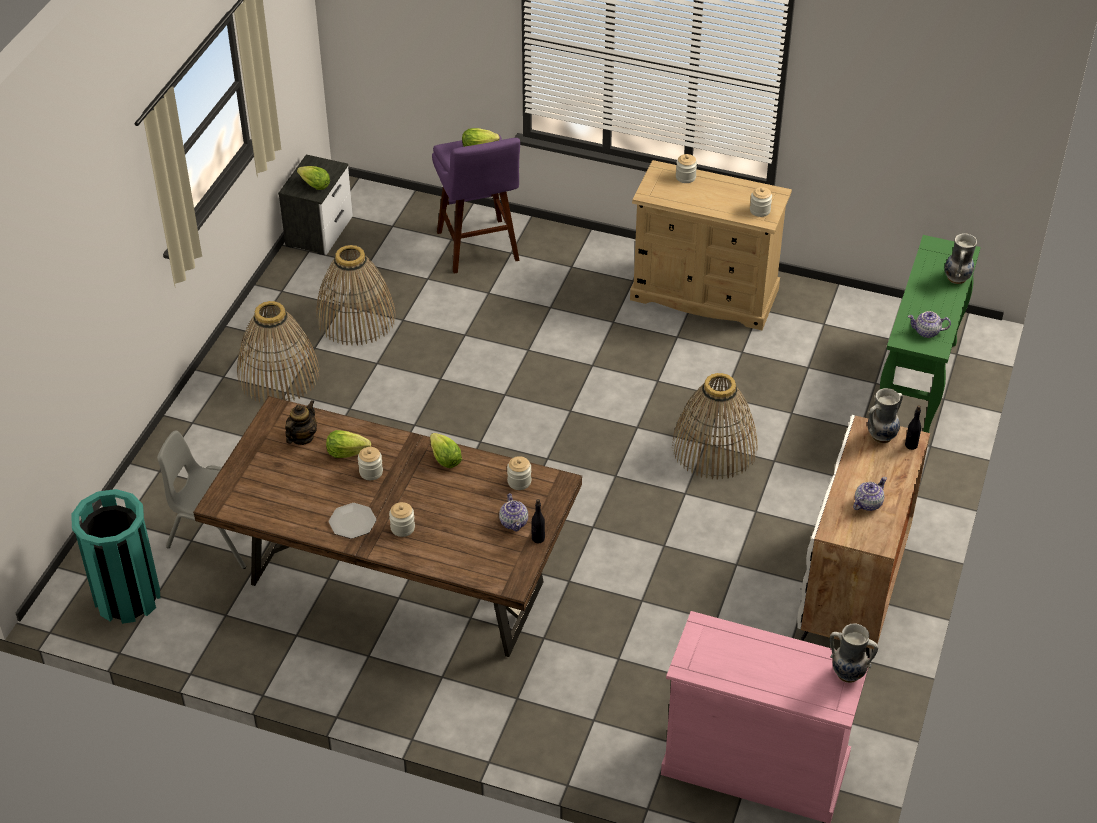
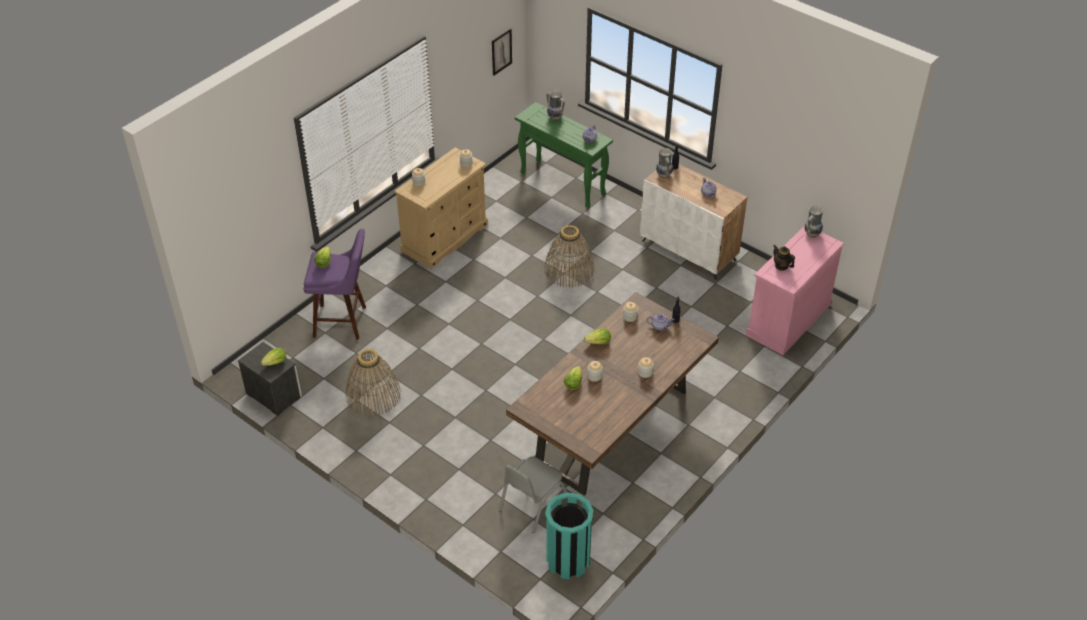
camera: 70 degrees left, 0 degrees up
(278, 375) = (405, 445): basket -> none
(302, 437) = (551, 401): teapot -> teapot (781, 266)
(352, 522) = (631, 393): plate -> none
(965, 127) = (501, 52): none -> picture

